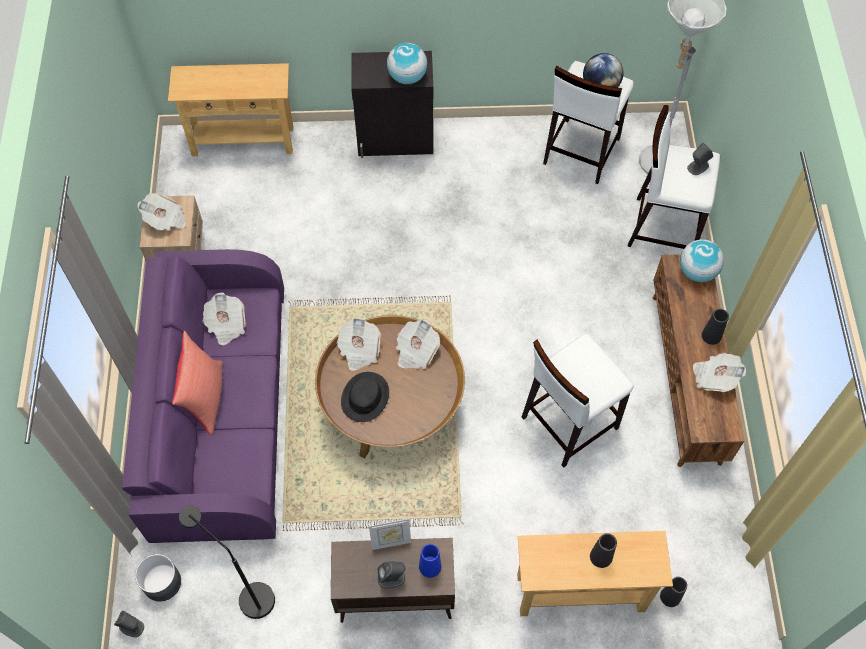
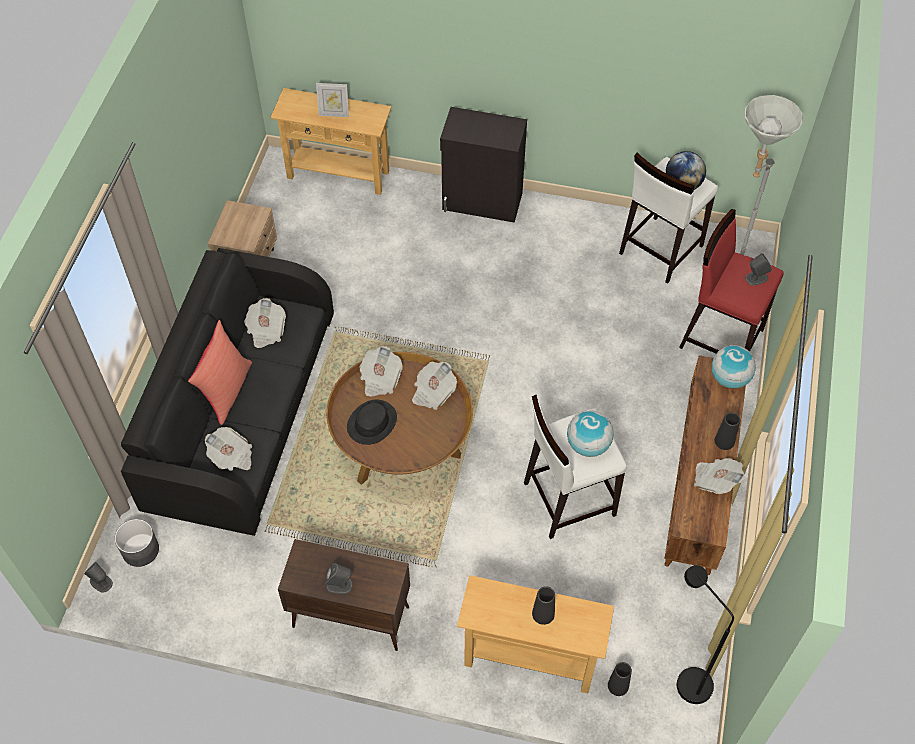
camera: 15 degrees right, 5 degrees down
(165, 219) = (238, 224): newspaper -> newspaper (231, 457)
(220, 411) = (241, 410): purple sofa -> black sofa
(248, 595) = (215, 581): black floor lamp -> black floor lamp (686, 678)
(391, 542) = (349, 553): picture frame -> picture frame (334, 114)
(407, 77) = (496, 138): globe -> globe (588, 445)
(430, 566) = (379, 583): blue vase -> none
(663, 227) = (720, 337): white stool -> red stool

